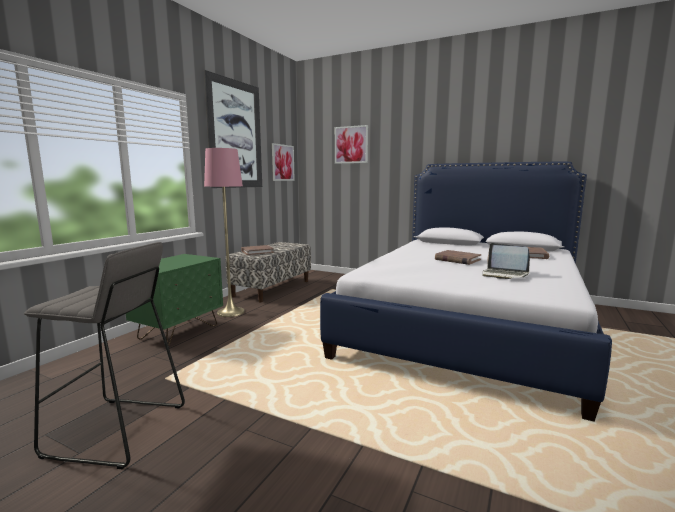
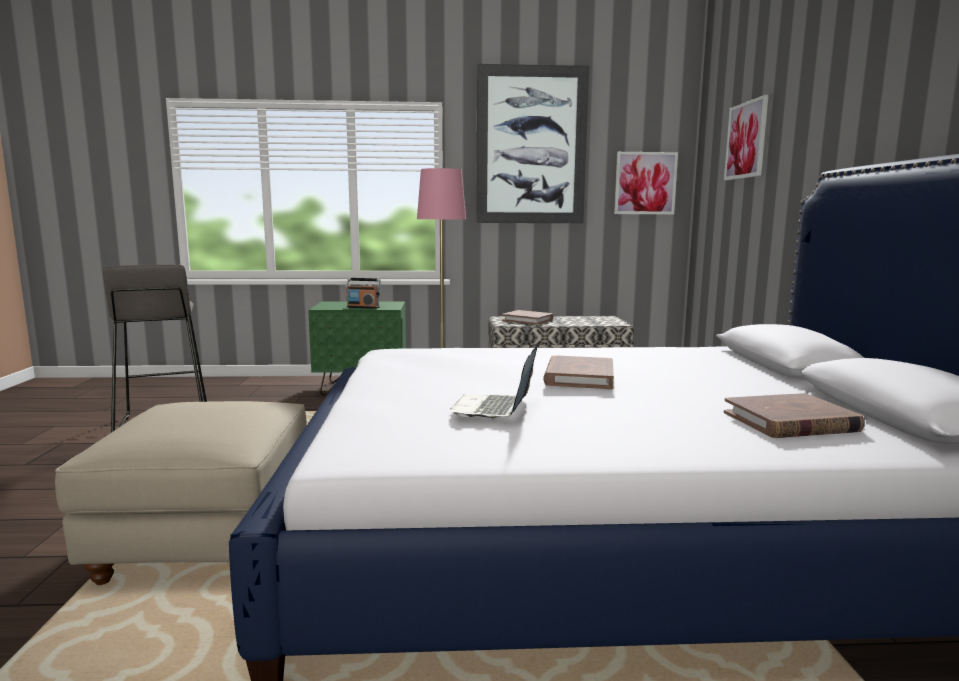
camera: 60 degrees right, 0 degrees up
(187, 262) = (363, 307): none -> radio
(421, 423) = (208, 541): none -> beige ottoman

